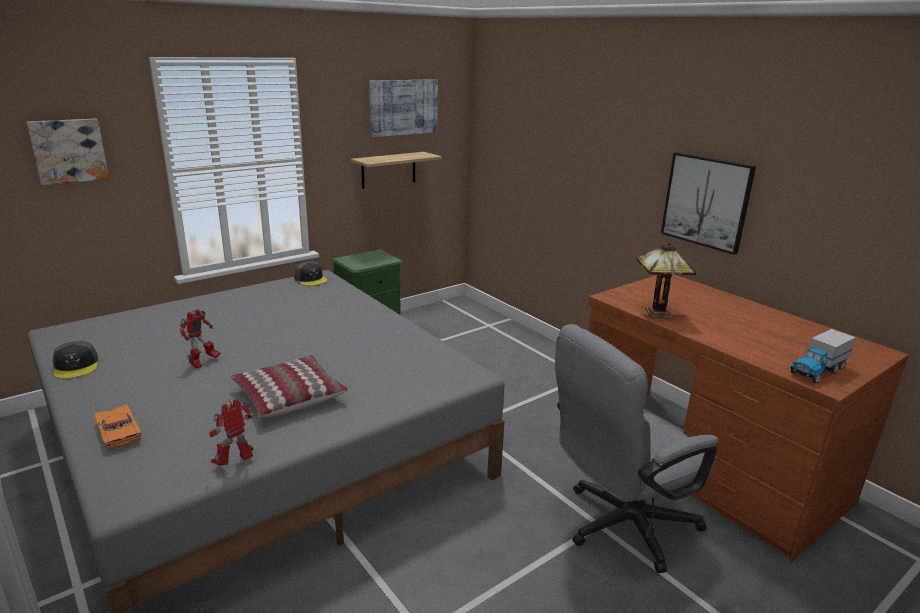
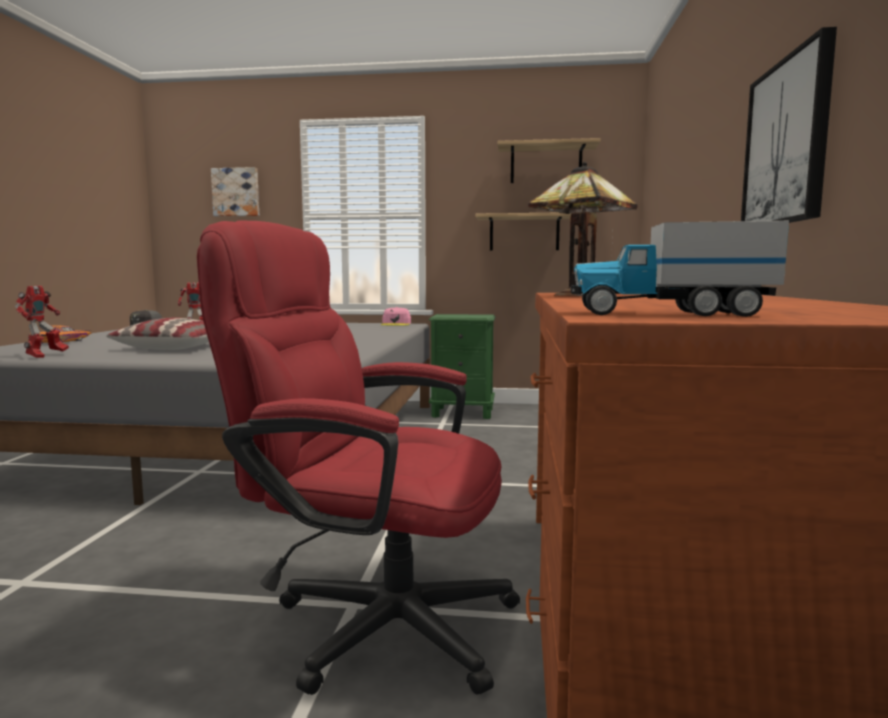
camera: 45 degrees right, 15 degrees down
(236, 463) = (45, 356): toy robot -> toy robot turned 105 degrees clockwise
(311, 279) = (396, 324): grey cap -> pink cap
(403, 107) = (546, 165): picture -> shelf
(619, 526) = (373, 620): grey office chair -> red office chair

